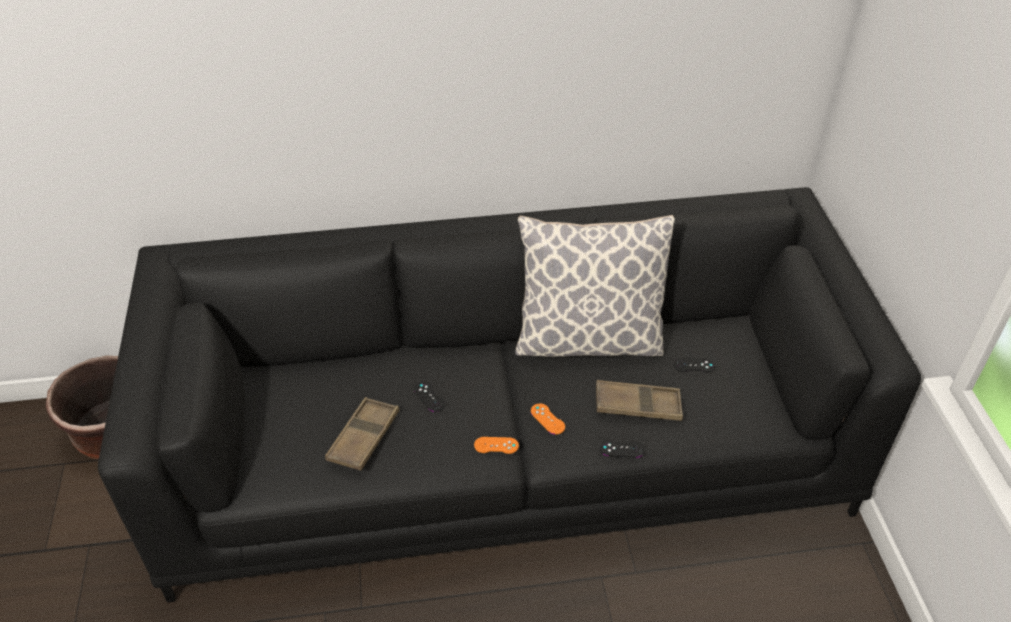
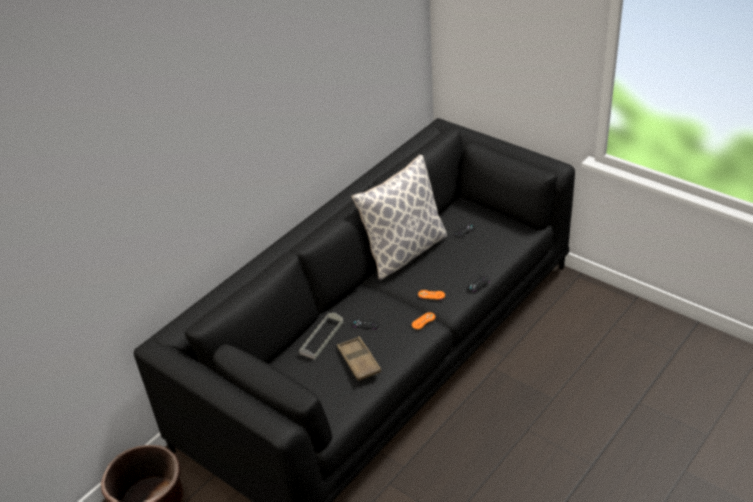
camera: 40 degrees left, 5 degrees down
(366, 376) = (321, 337): none -> grey tray
(637, 405) = (462, 262): brown tray -> none

